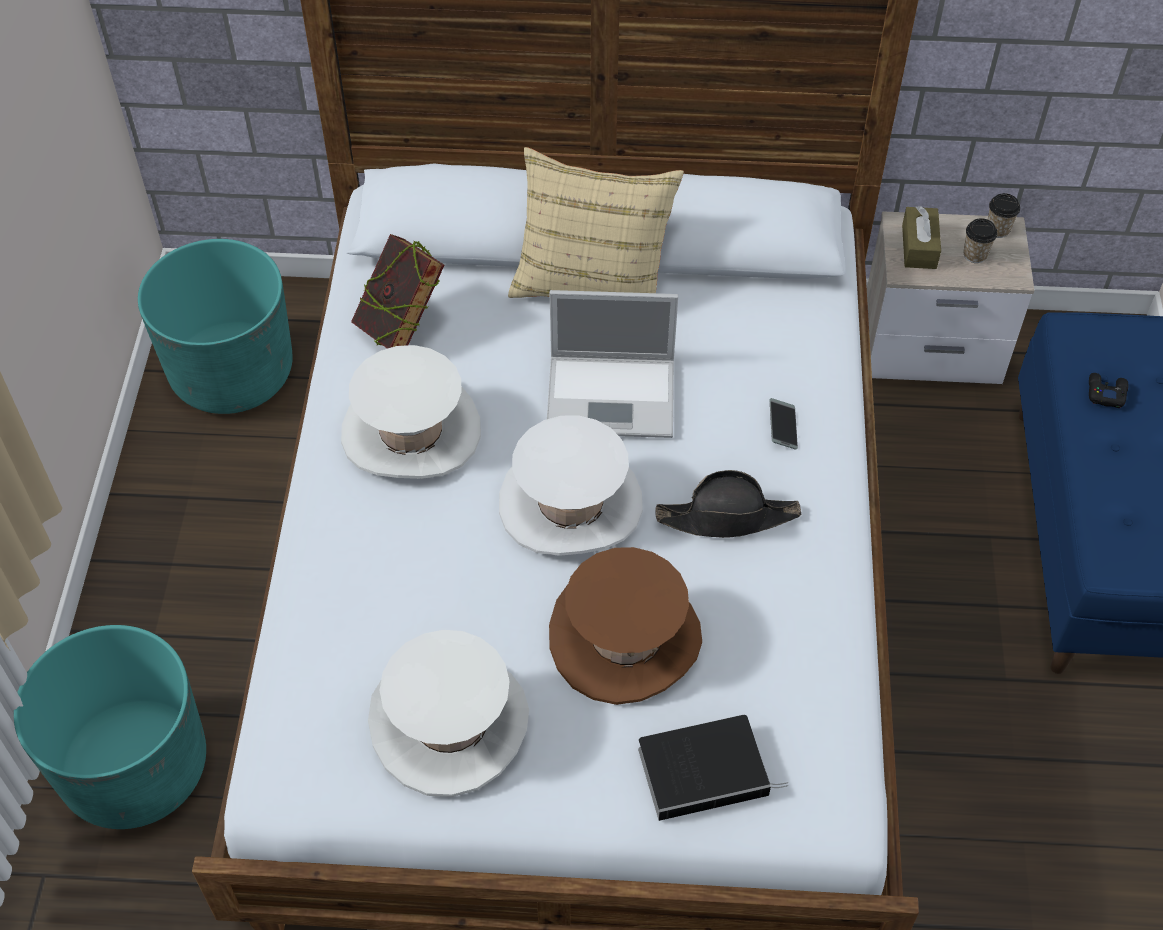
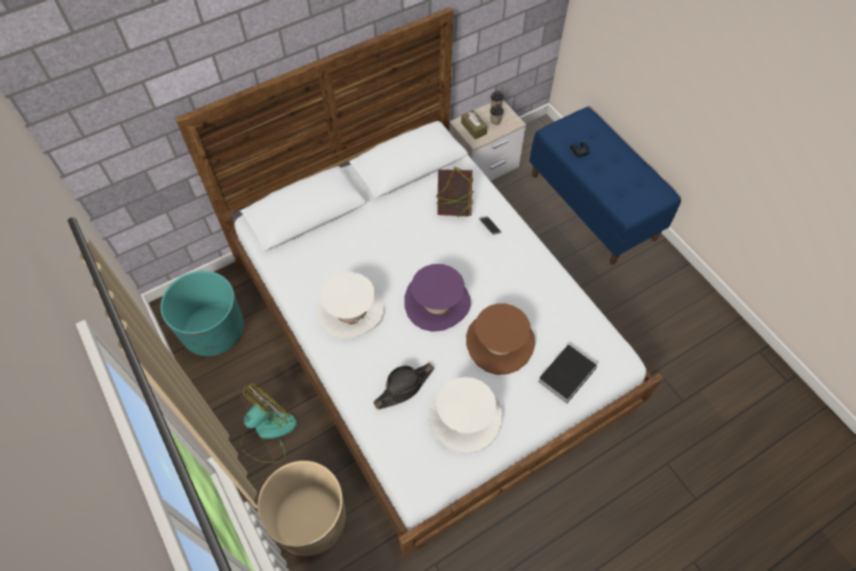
camera: 35 degrees left, 5 degrees up
(135, 767) = (310, 520): turquoise planter -> beige planter
(184, 583) = (268, 432): none -> fan
(401, 326) = (309, 269): book -> book (454, 206)
(570, 503) = (437, 303): white hat -> purple hat
(593, 282) = (371, 208): beige pillow -> none
(613, 396) = (418, 250): laptop -> none
(728, 517) = (498, 273): black hat -> black hat (404, 387)

